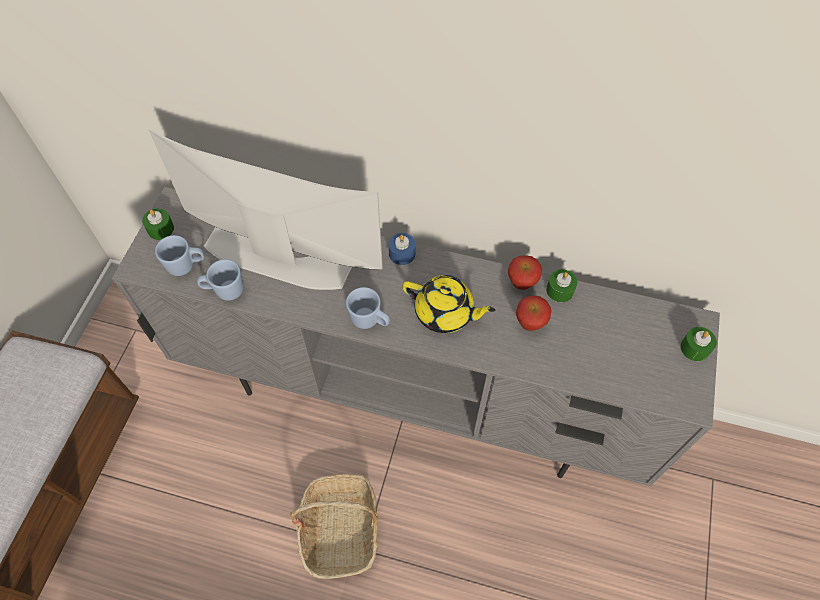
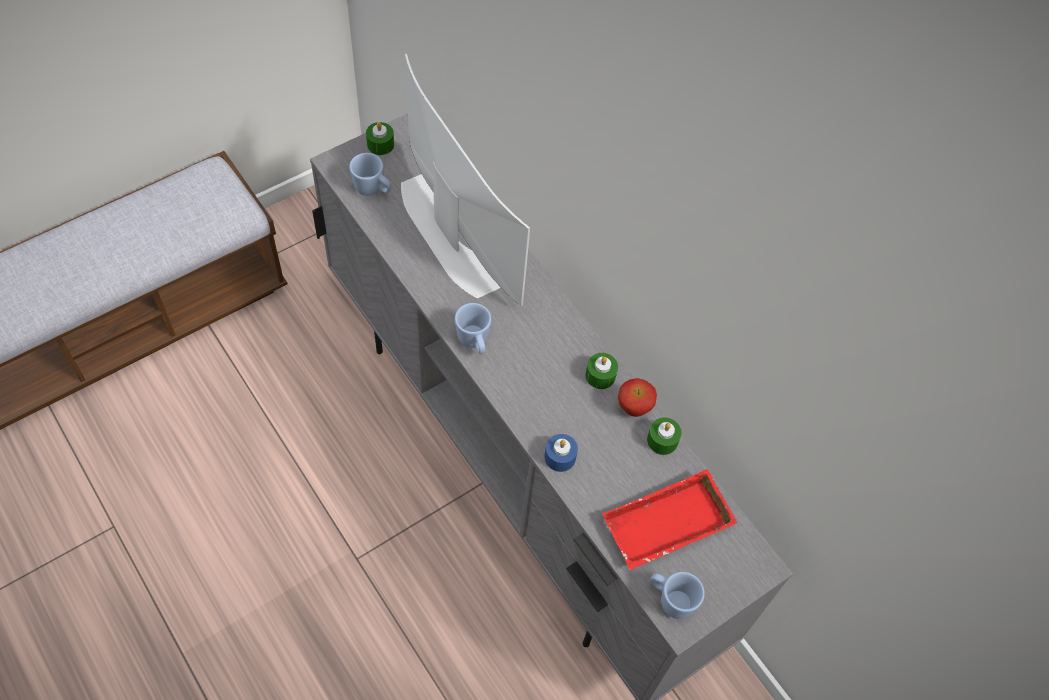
camera: 35 degrees right, 0 degrees up
(224, 291) = (383, 231): blue mug -> blue mug (671, 599)
(340, 529) = (353, 525): basket -> none
(402, 253) = (555, 306): blue candle -> blue candle (560, 457)
(445, 313) = (542, 382): yellow teapot -> none
(529, 324) = (605, 447): apple -> none
(621, 346) = (667, 528): none -> red tray
(694, 348) = (734, 582): green candle -> green candle (600, 375)

